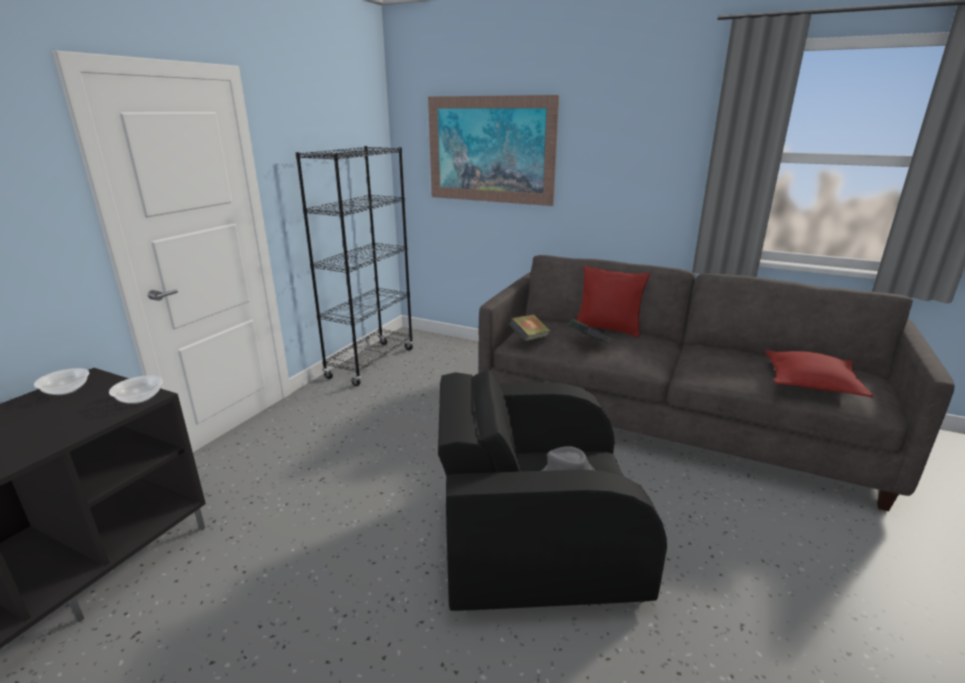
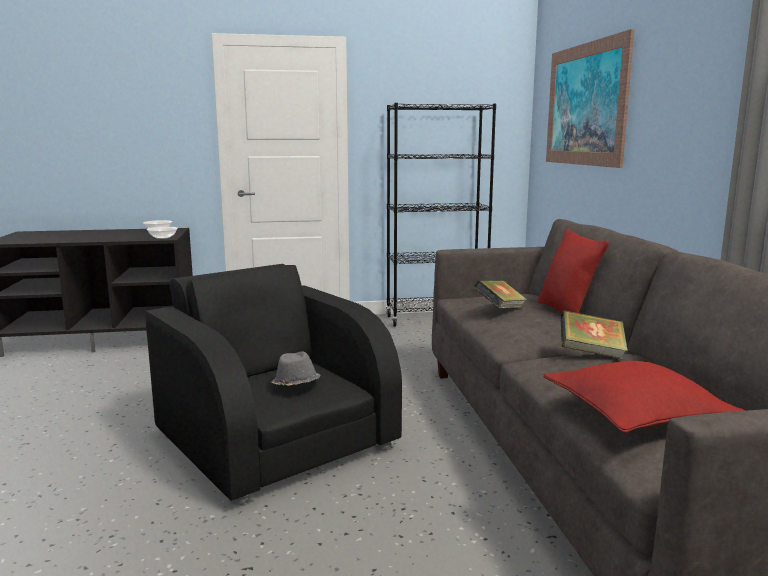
camera: 55 degrees right, 10 degrees down
(529, 339) = (468, 296): book -> book (591, 353)

